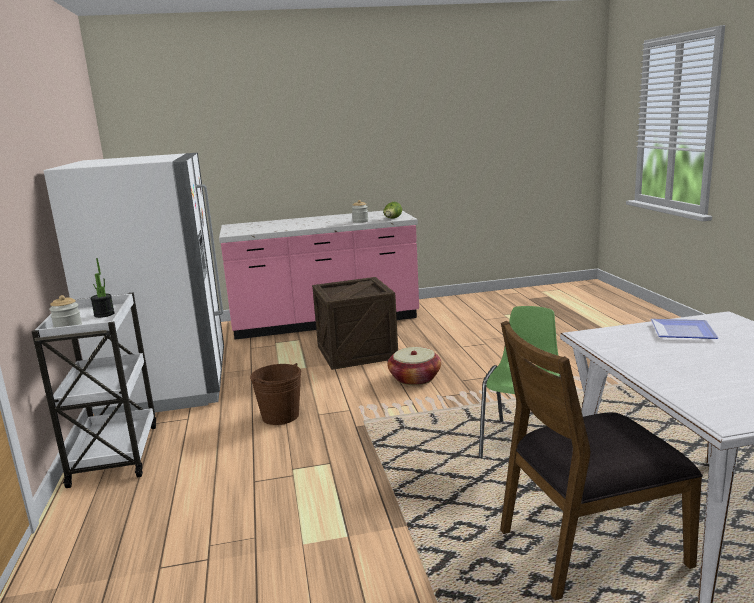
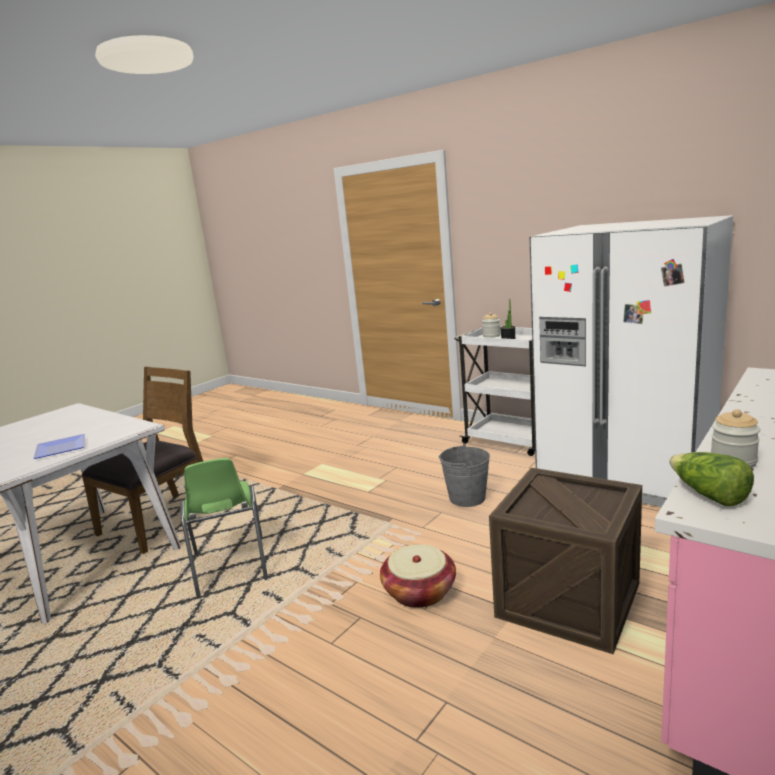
camera: 140 degrees right, 0 degrees up
(280, 416) = (467, 498): brown bucket -> grey bucket

